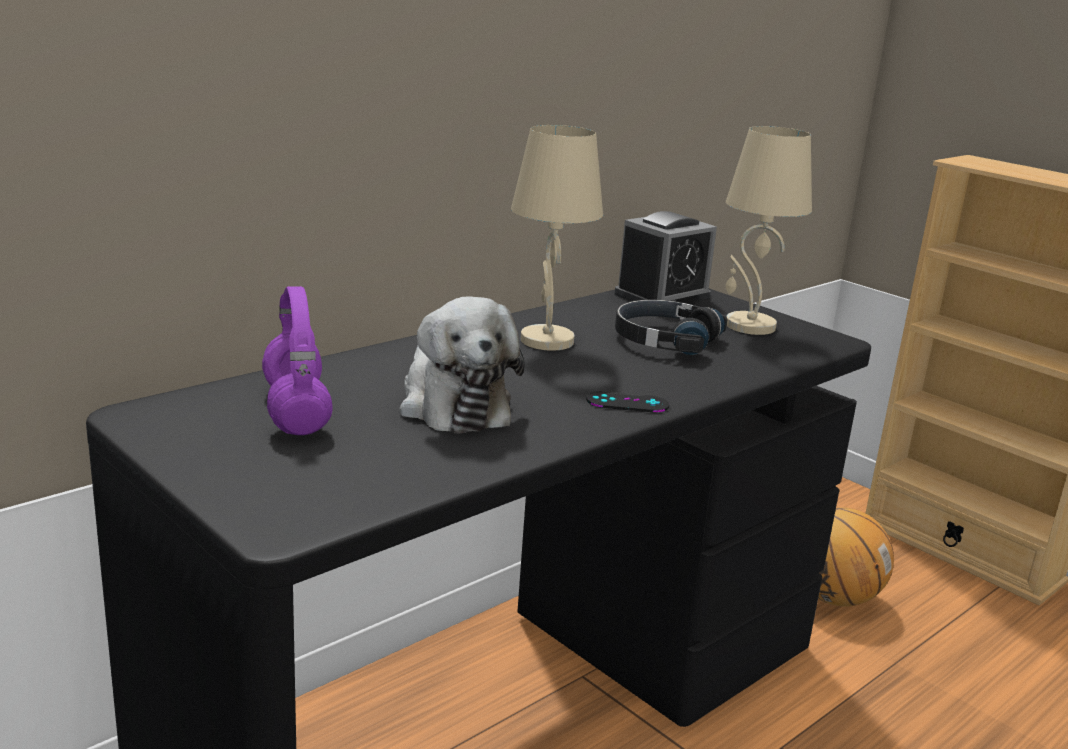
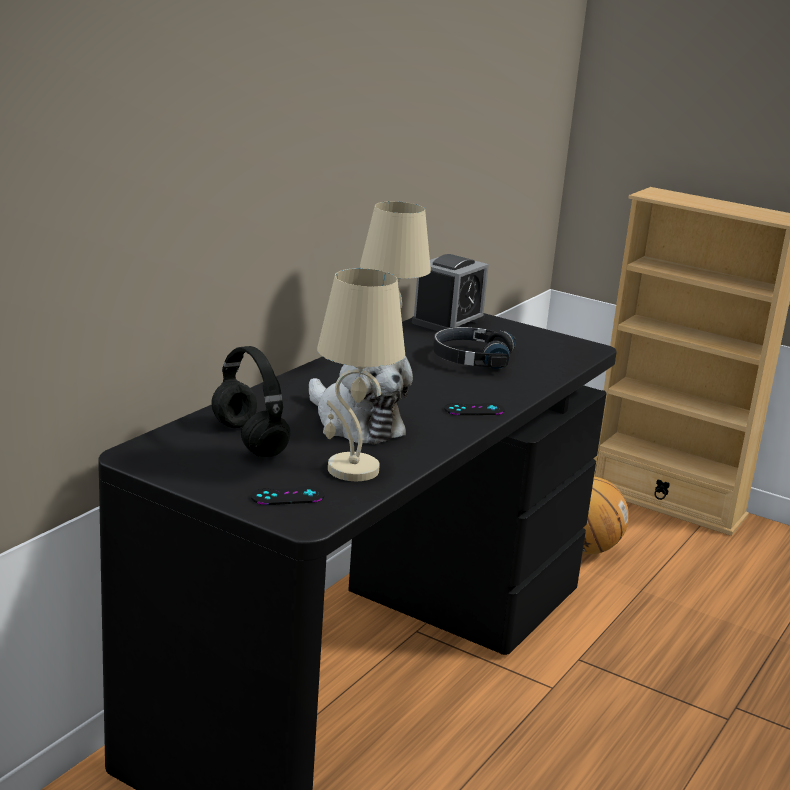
camera: 15 degrees left, 0 degrees up
(282, 491) = (287, 496): none -> black game controller
(295, 410) = (247, 439): purple headphones -> black headphones
(748, 326) = (524, 341): beige table lamp -> beige table lamp (351, 470)

